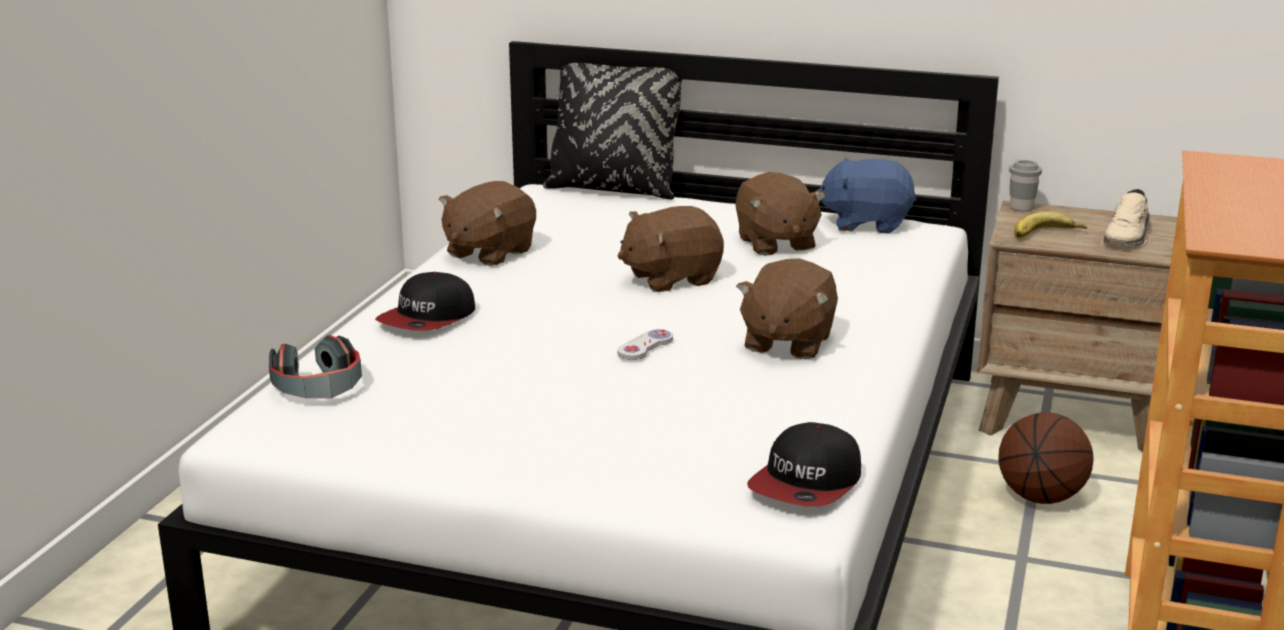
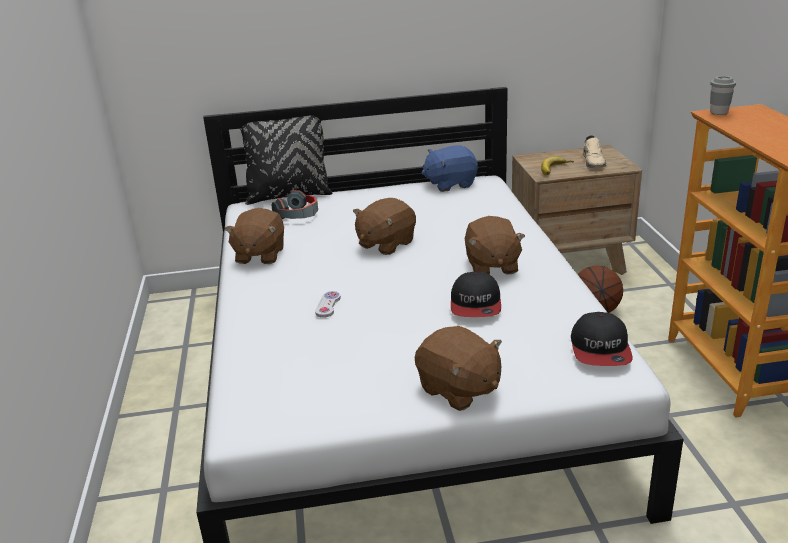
camera: 25 degrees left, 5 degrees up
(318, 388) = (254, 380): headphones -> headphones (298, 215)
(428, 318) = (271, 310): cap -> cap (476, 304)
(645, 347) = (421, 291): white game controller -> white game controller (328, 305)
(775, 244) = (417, 208): brown plush toy -> brown plush toy (459, 390)
(1021, 208) = (526, 157): grey cup -> grey cup (718, 112)

